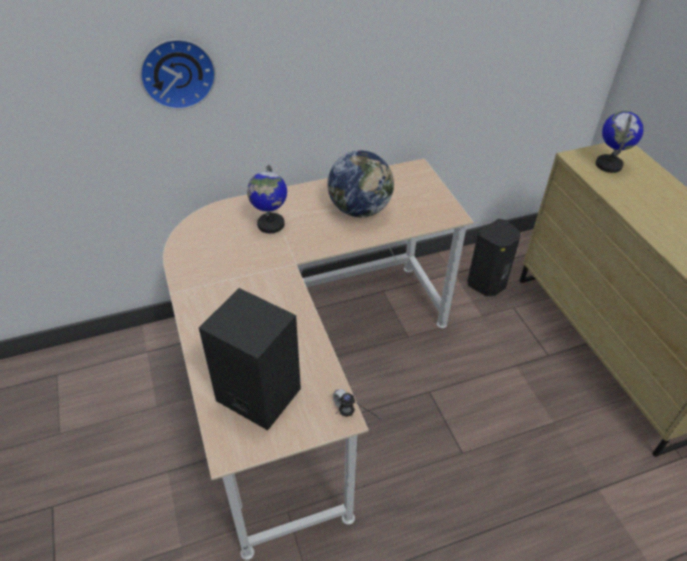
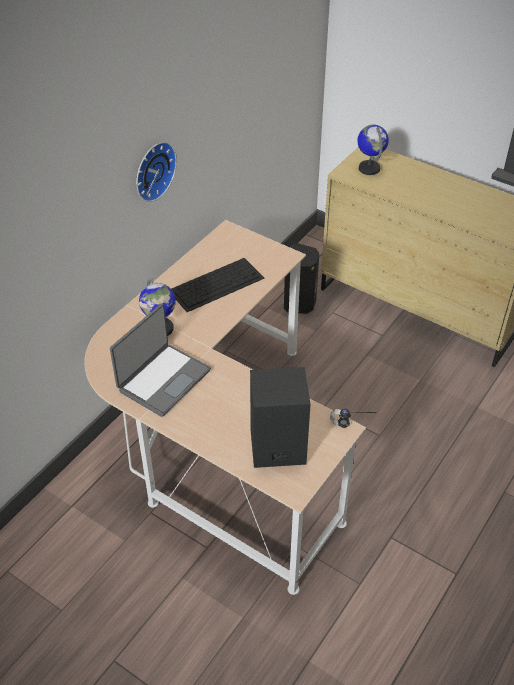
camera: 35 degrees left, 0 degrees up
(177, 72) = (59, 232): wall clock -> wall clock (152, 170)
(225, 269) = (163, 379): none -> laptop
(360, 209) = (217, 284): globe -> keyboard

